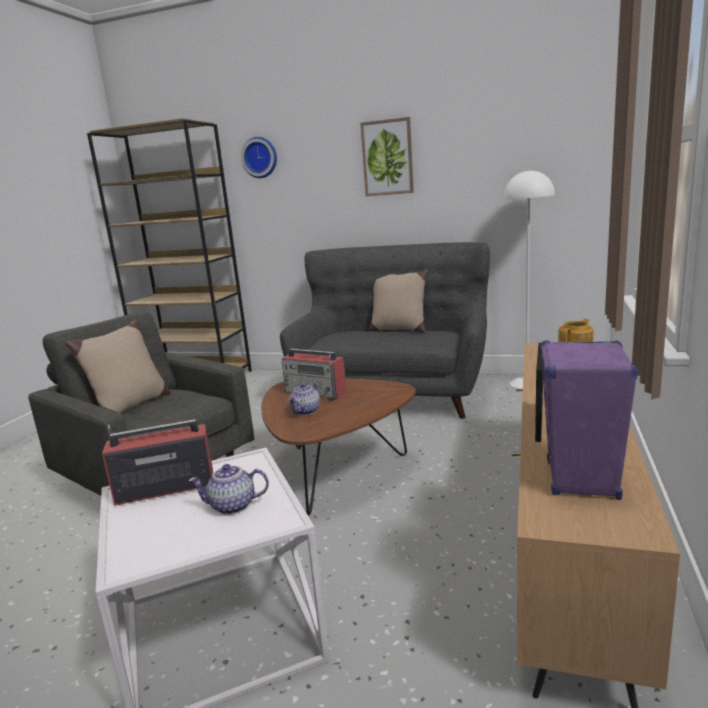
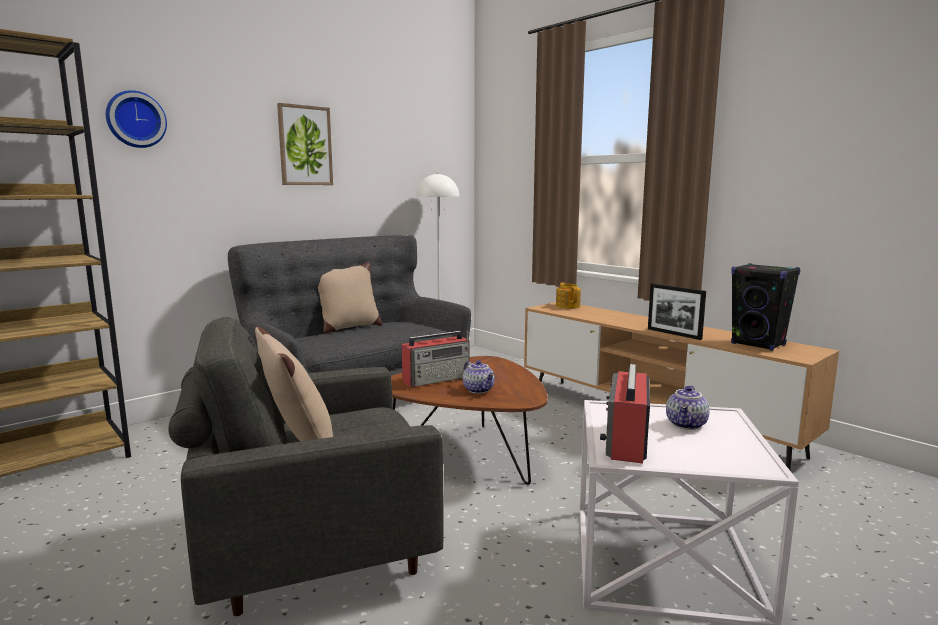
camera: 60 degrees left, 5 degrees down
(582, 480) = (758, 344): purple speaker -> black speaker

